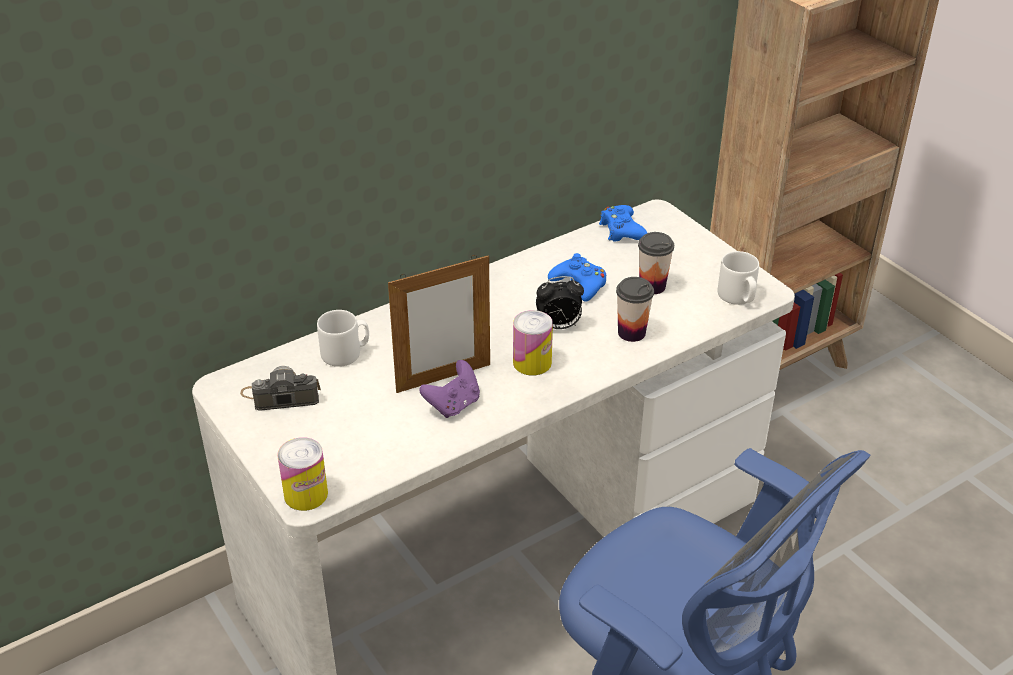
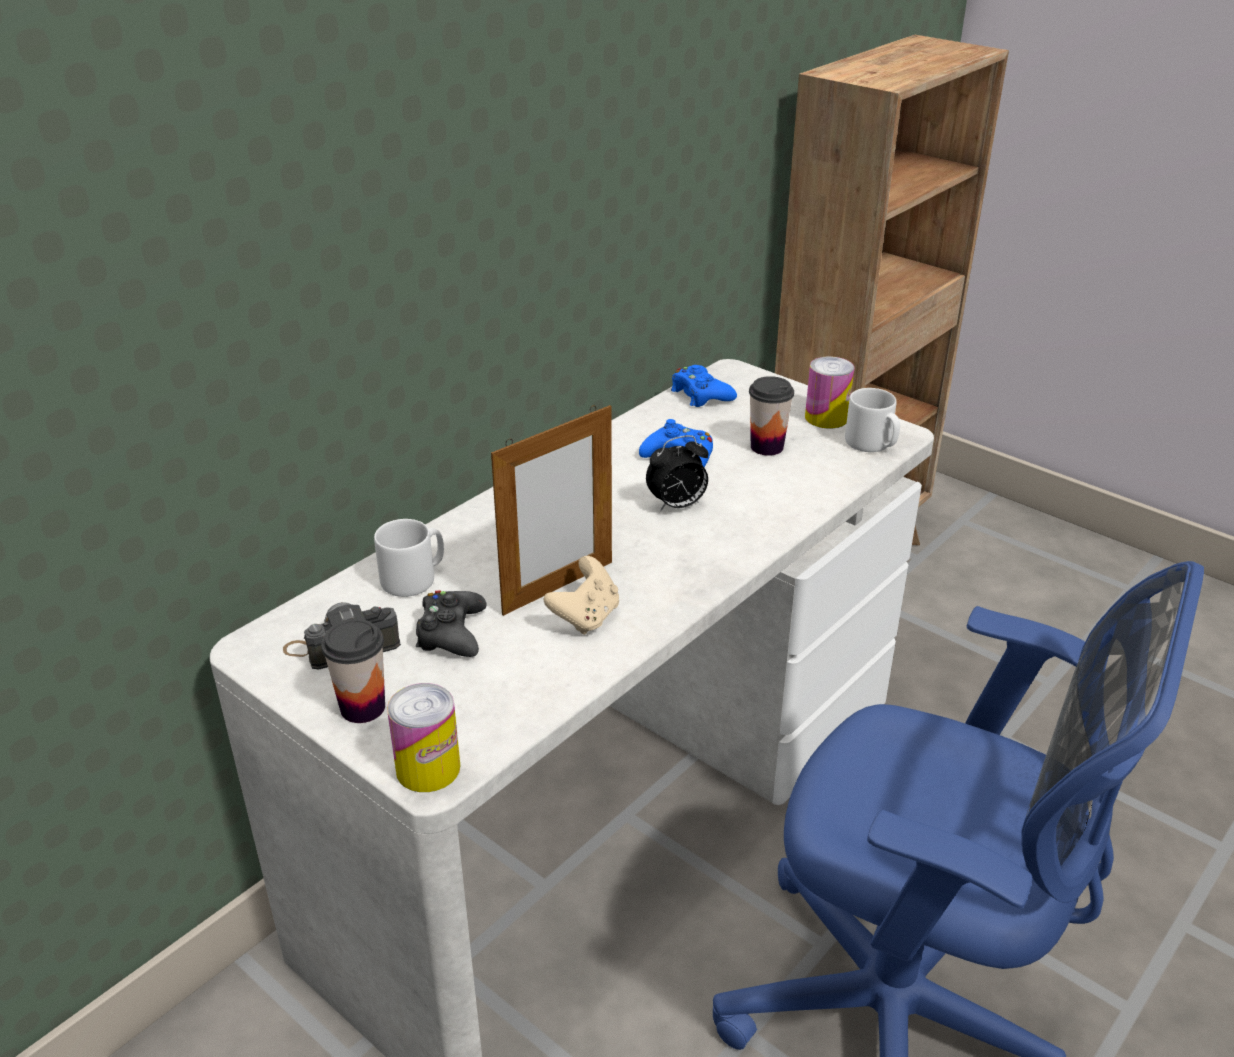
camera: 15 degrees left, 5 degrees down
(356, 400) = (451, 633): none -> black game controller
(453, 405) = (586, 617): purple game controller -> beige game controller
(532, 362) = (664, 551): can -> can (826, 417)
(631, 333) = (769, 500): cup -> cup (362, 707)

